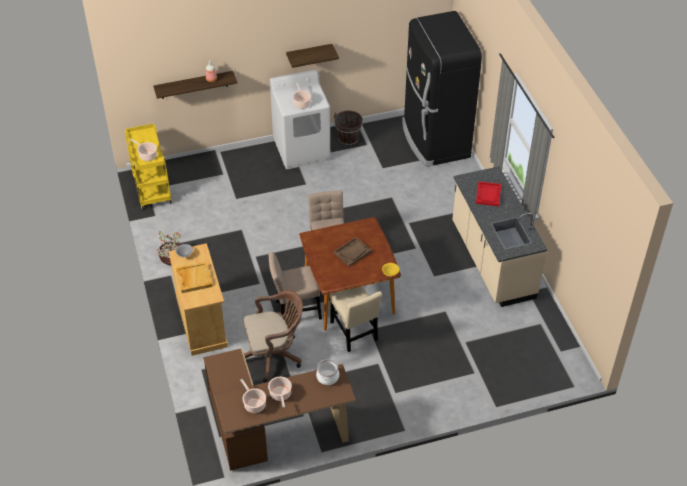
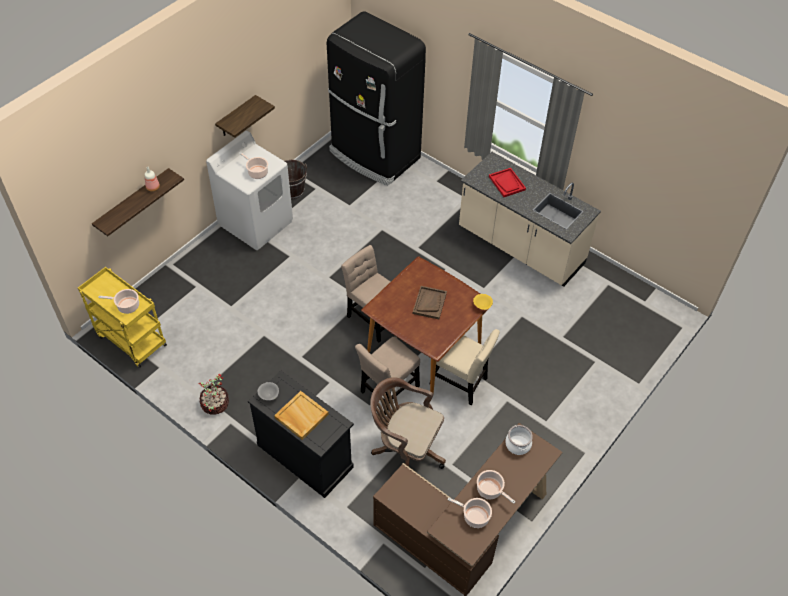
camera: 35 degrees left, 5 degrees up
(202, 322) = (305, 456): beige cabinet -> black cabinet
(274, 355) = (405, 449): brown office chair -> brown office chair turned 105 degrees counterclockwise

